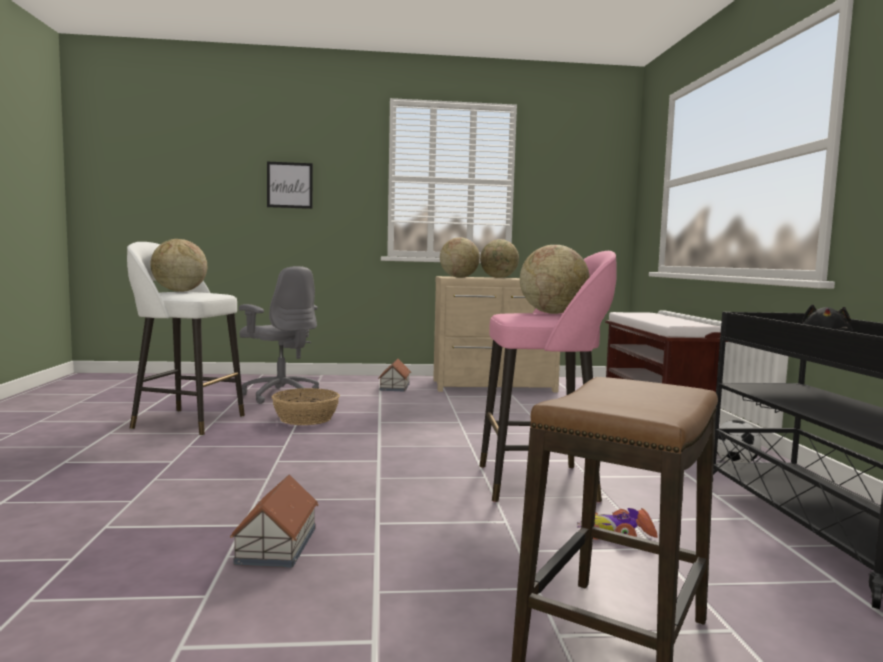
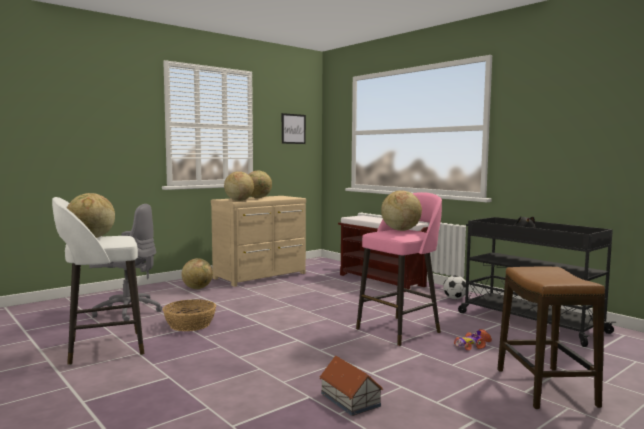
camera: 35 degrees left, 0 degrees up
(290, 185) = (84, 129): picture -> picture (293, 129)
(395, 387) = (197, 288): toy house -> globe

